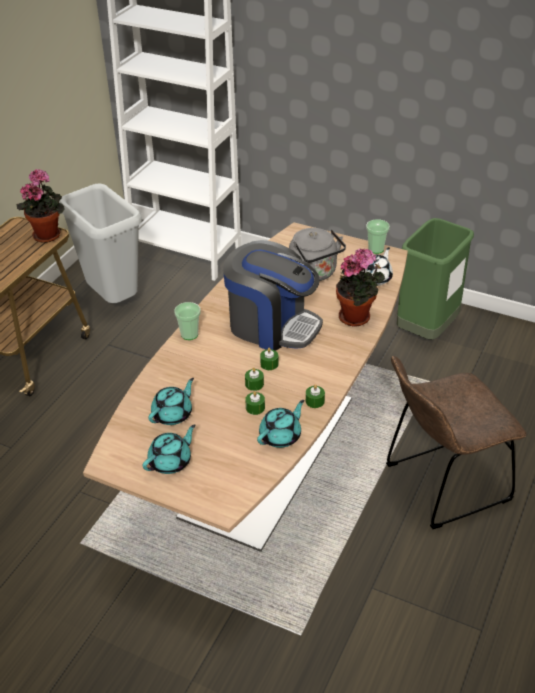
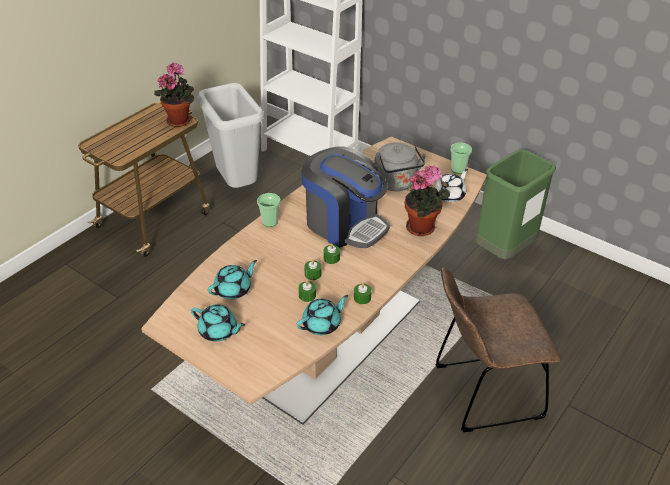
camera: 10 degrees right, 0 degrees up
(171, 461) = (218, 331): turquoise teapot -> turquoise teapot turned 60 degrees clockwise

